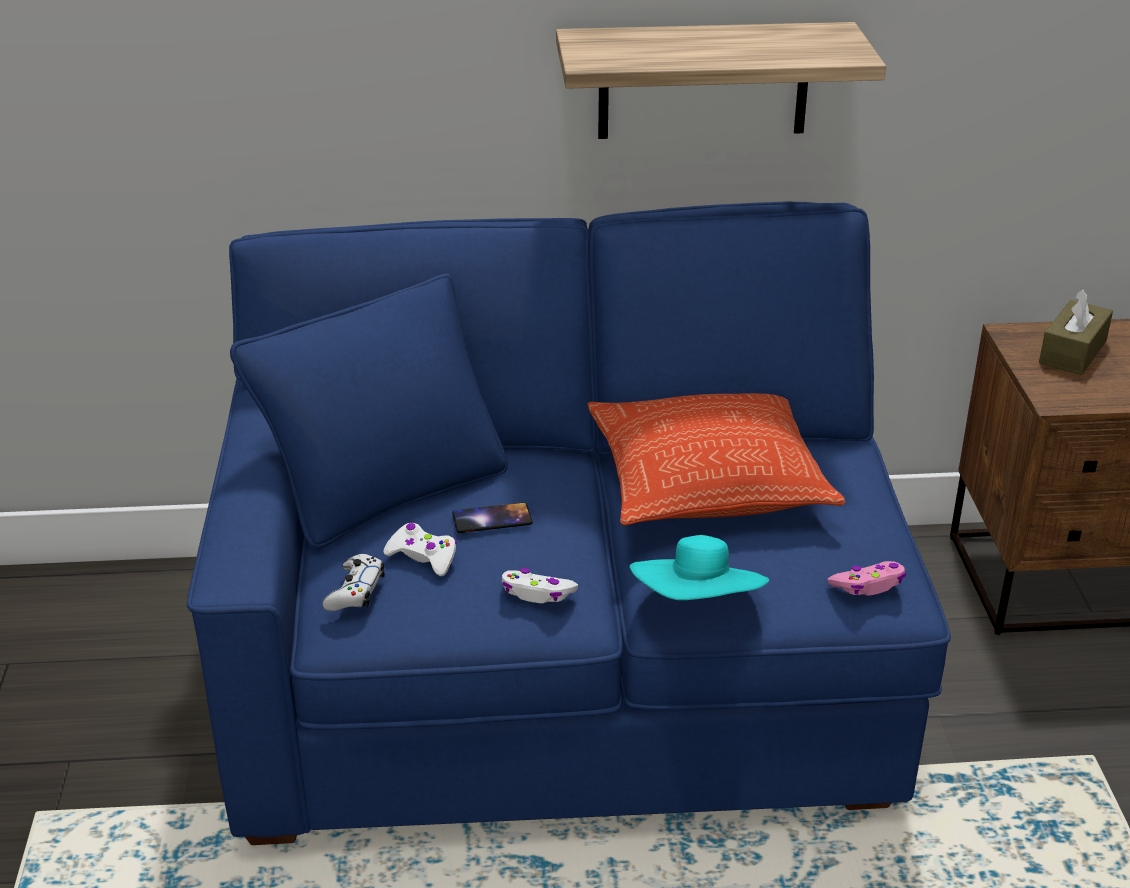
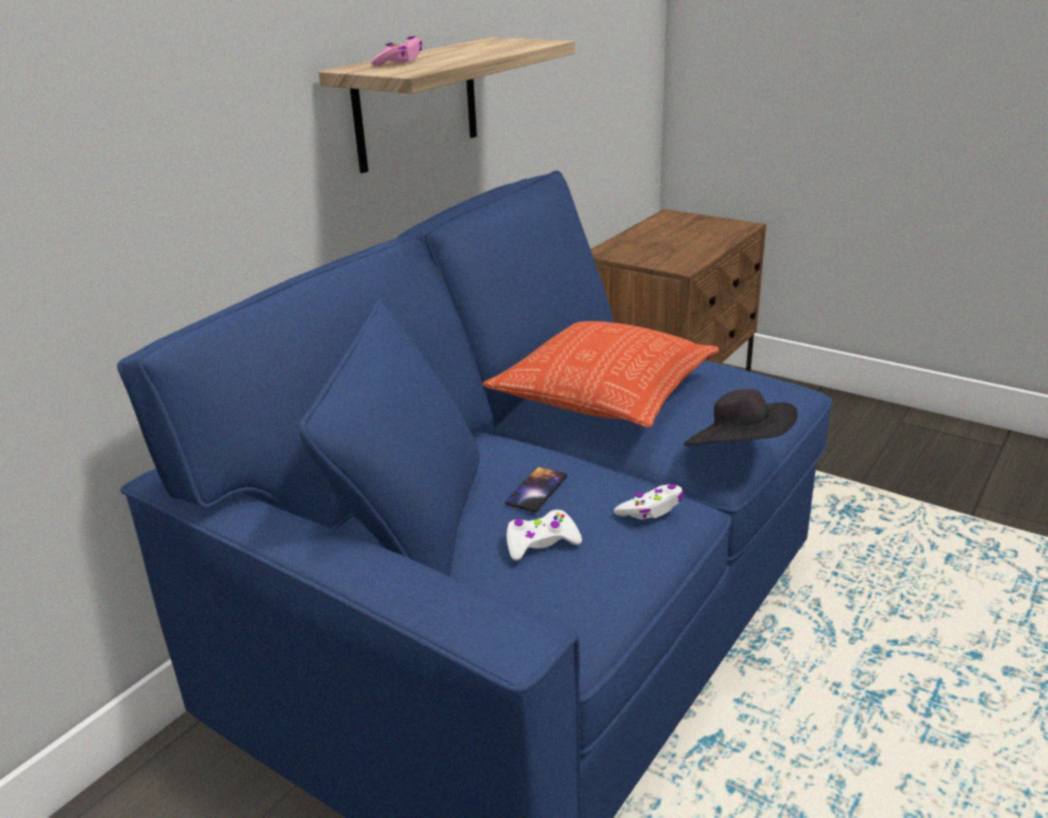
camera: 50 degrees left, 5 degrees down
(355, 591) = (540, 600): white game controller -> none
(698, 605) = (738, 452): turquoise hat -> black hat
(868, 585) = (779, 389): pink game controller -> pink game controller (399, 62)
(1072, 352) = (641, 248): brown tissue box -> none

